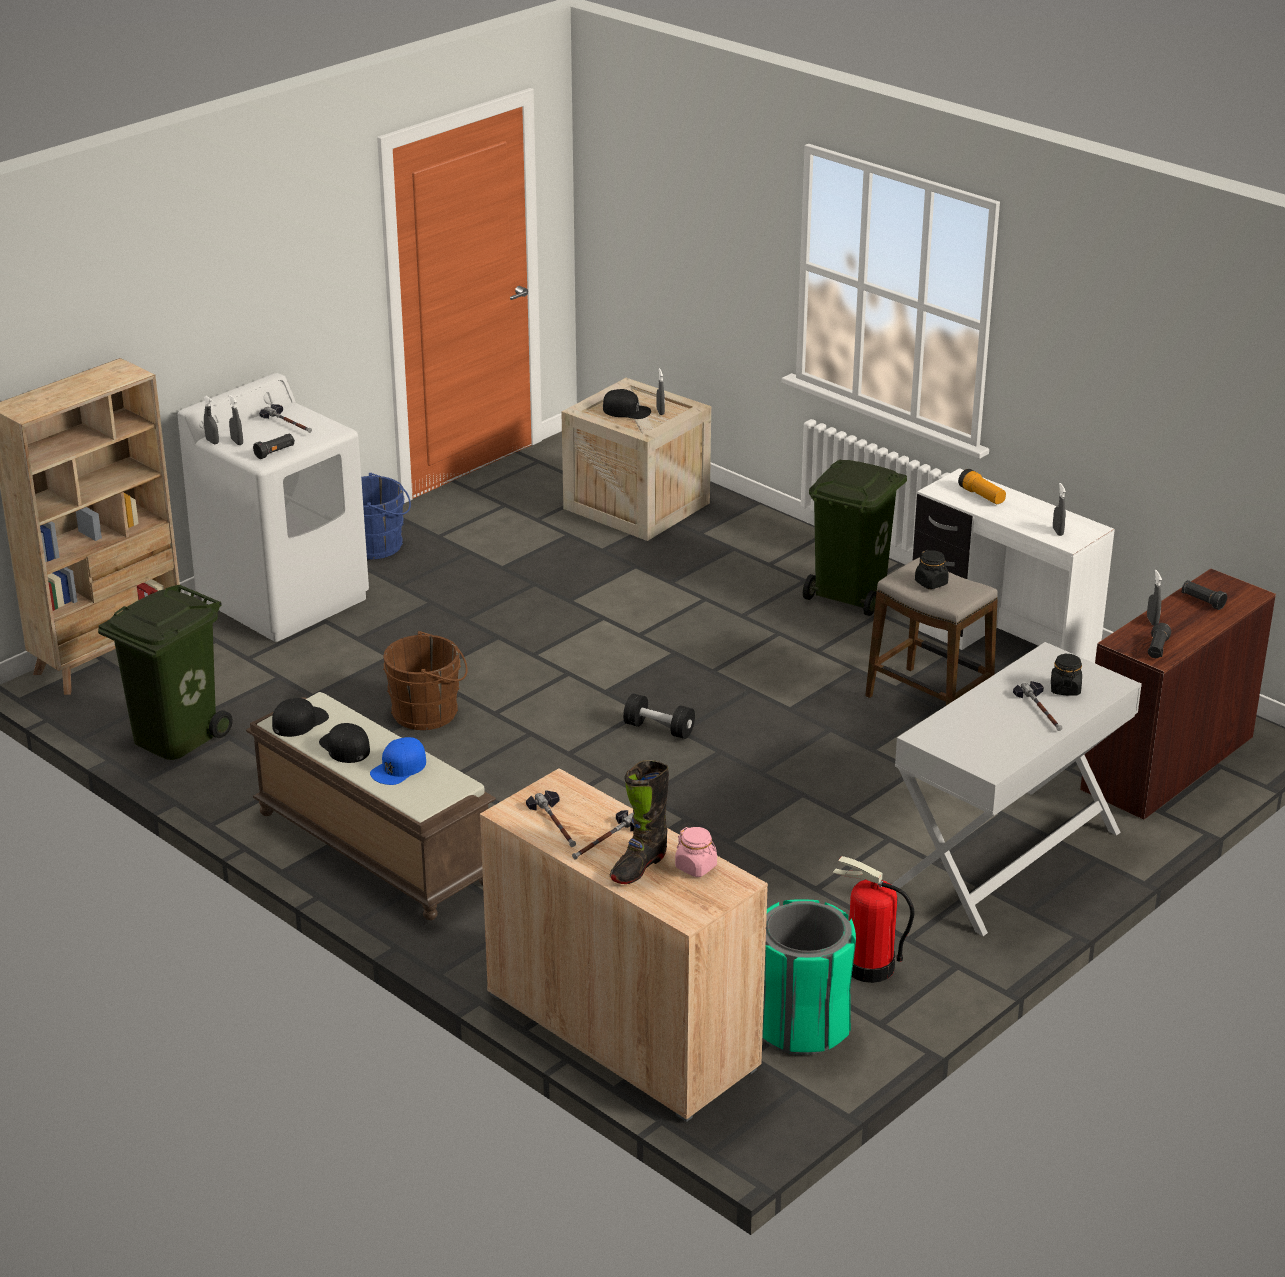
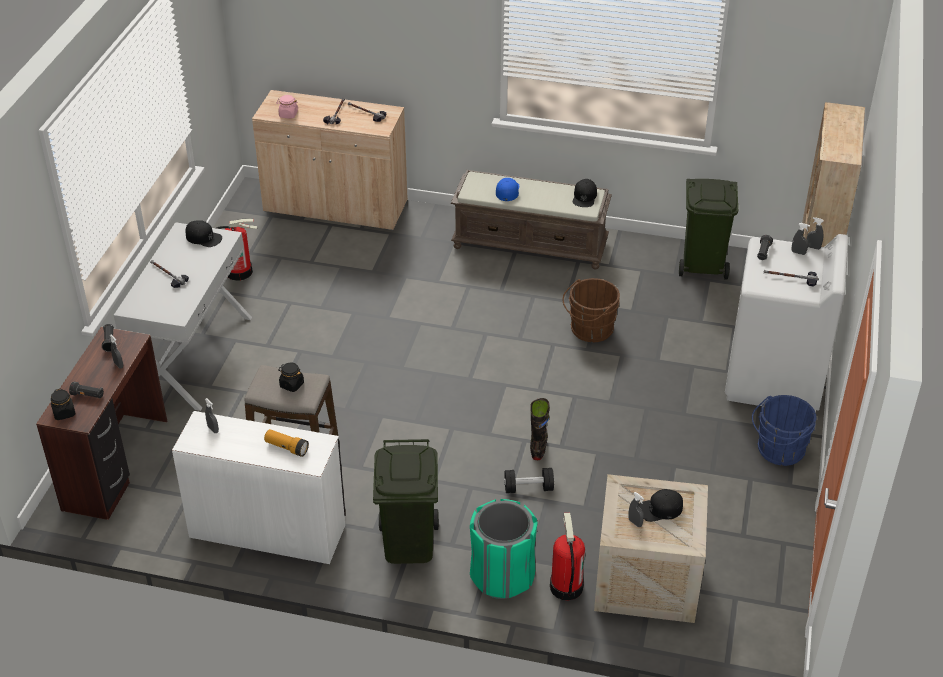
camera: 150 degrees right, 10 degrees up
(344, 747) = (546, 192): black cap -> black cap (203, 237)
(638, 866) = (313, 107): black boot -> black boot (538, 446)
(659, 729) = (449, 369): black dumbbell -> black dumbbell (528, 488)
(719, 523) = (565, 586): none -> fire extinguisher
(802, 1025) = (256, 235): green trash can -> green trash can (502, 576)
(1065, 689) = (159, 294): black jar -> black jar (64, 413)

